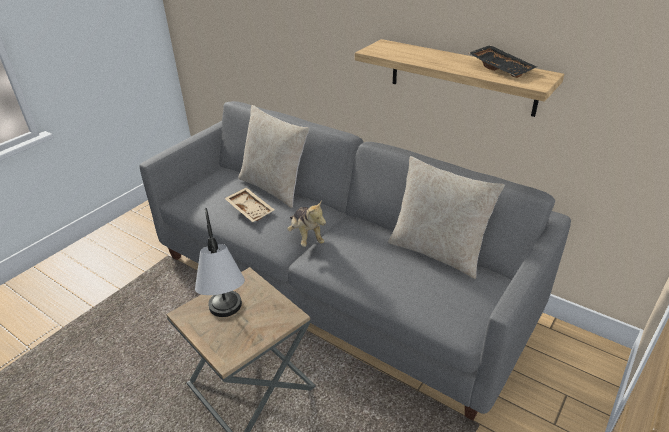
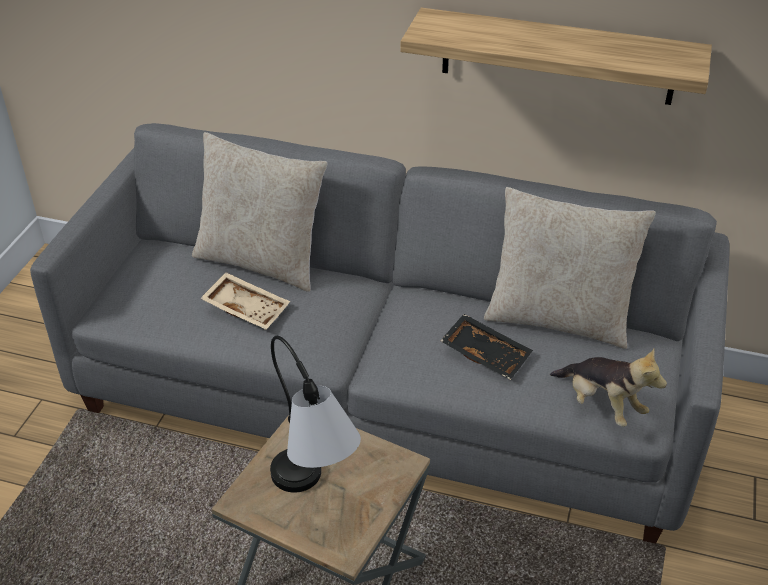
camera: 20 degrees left, 5 degrees up
(306, 237) = (360, 336): plush toy -> plush toy (601, 405)
(501, 68) = (627, 46): black tray -> black tray (486, 353)

